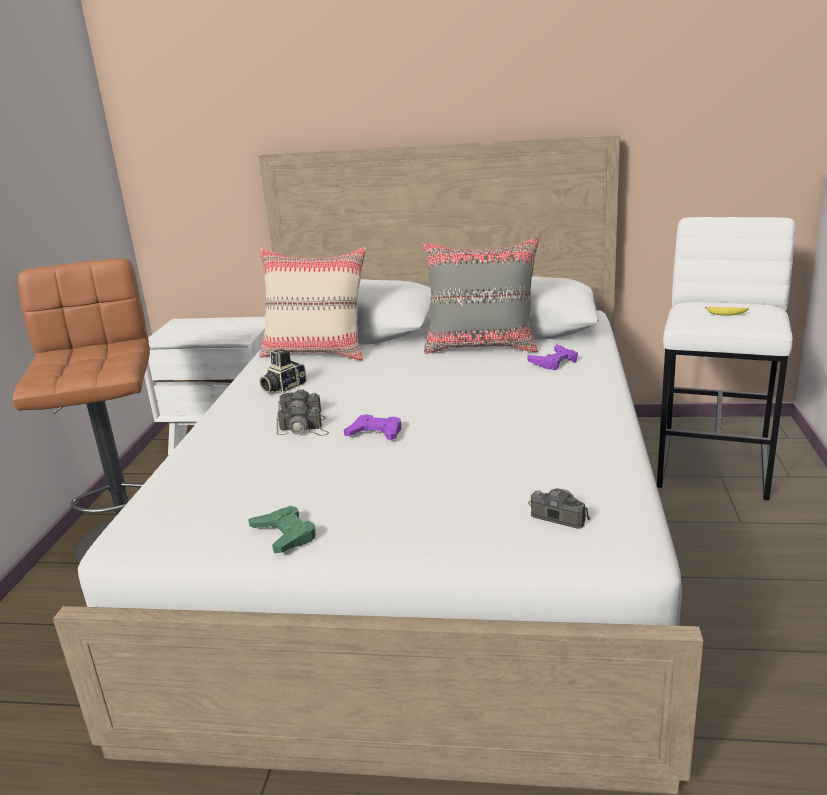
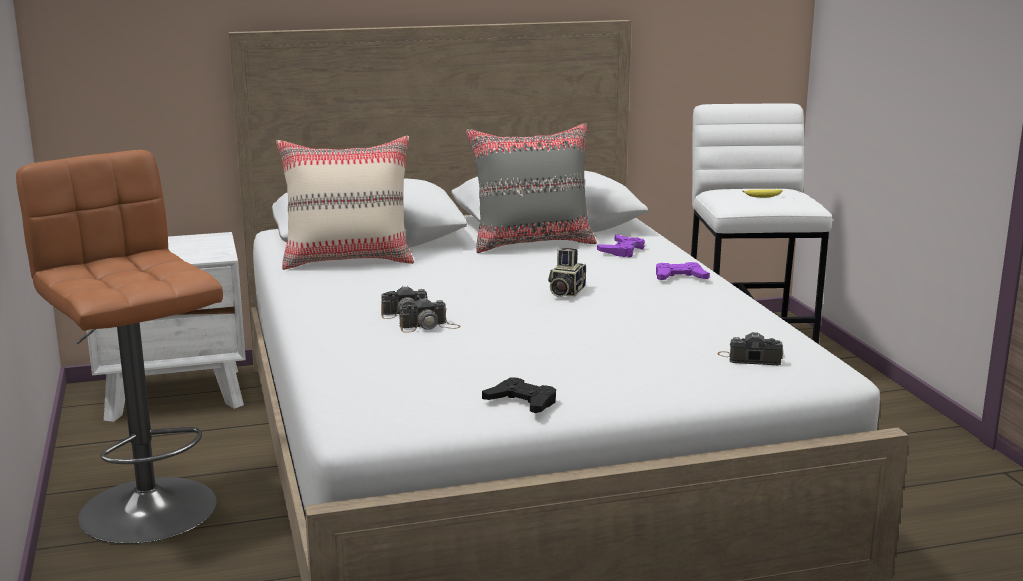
camera: 25 degrees left, 5 degrees down
(283, 387) = (352, 293): camera -> camera (565, 292)
(285, 535) = (521, 402): green game controller -> black game controller
(375, 433) = (510, 321): purple game controller -> purple game controller (680, 277)

